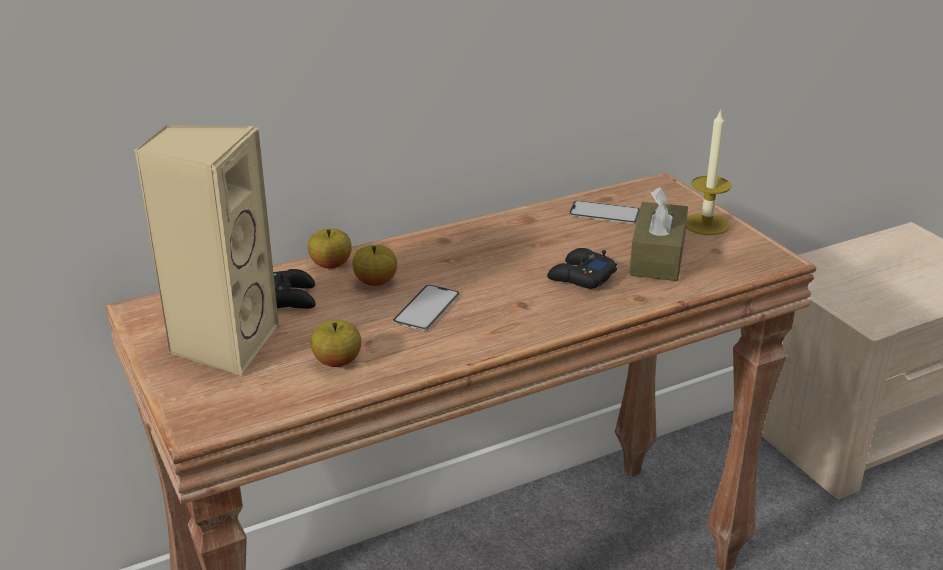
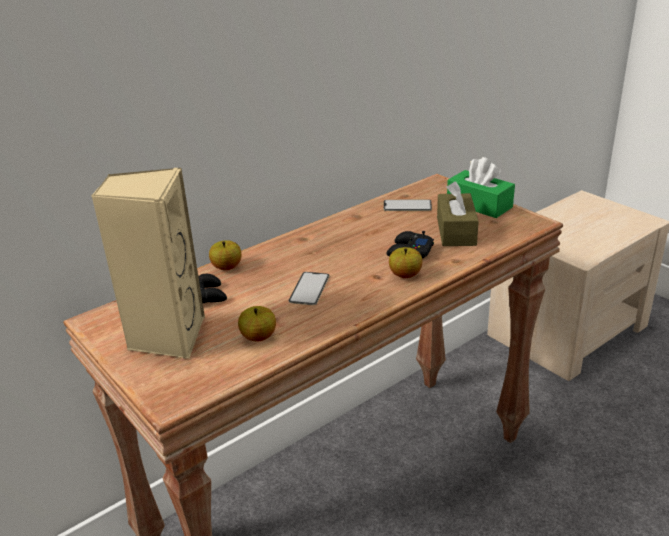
camera: 10 degrees left, 0 degrees up
(375, 282) = (264, 275): apple -> apple (405, 275)
(706, 224) = (479, 205): candle -> green tissue box

